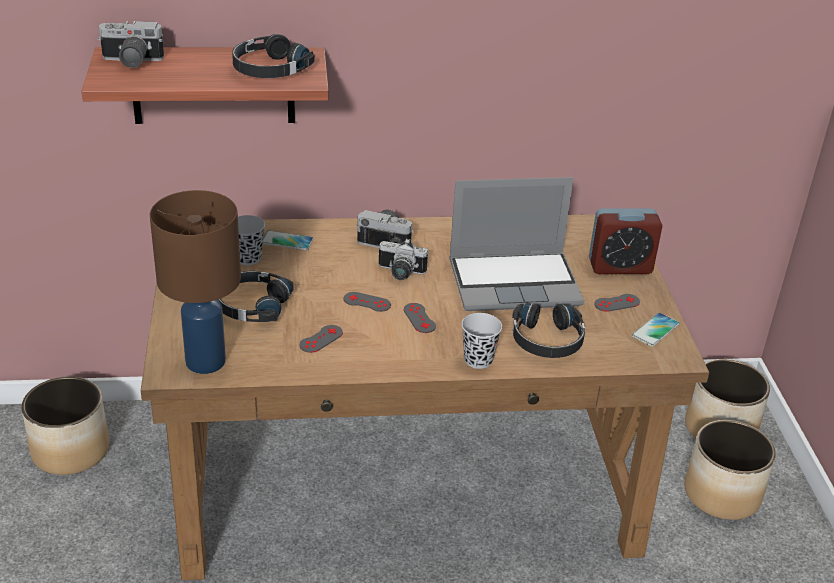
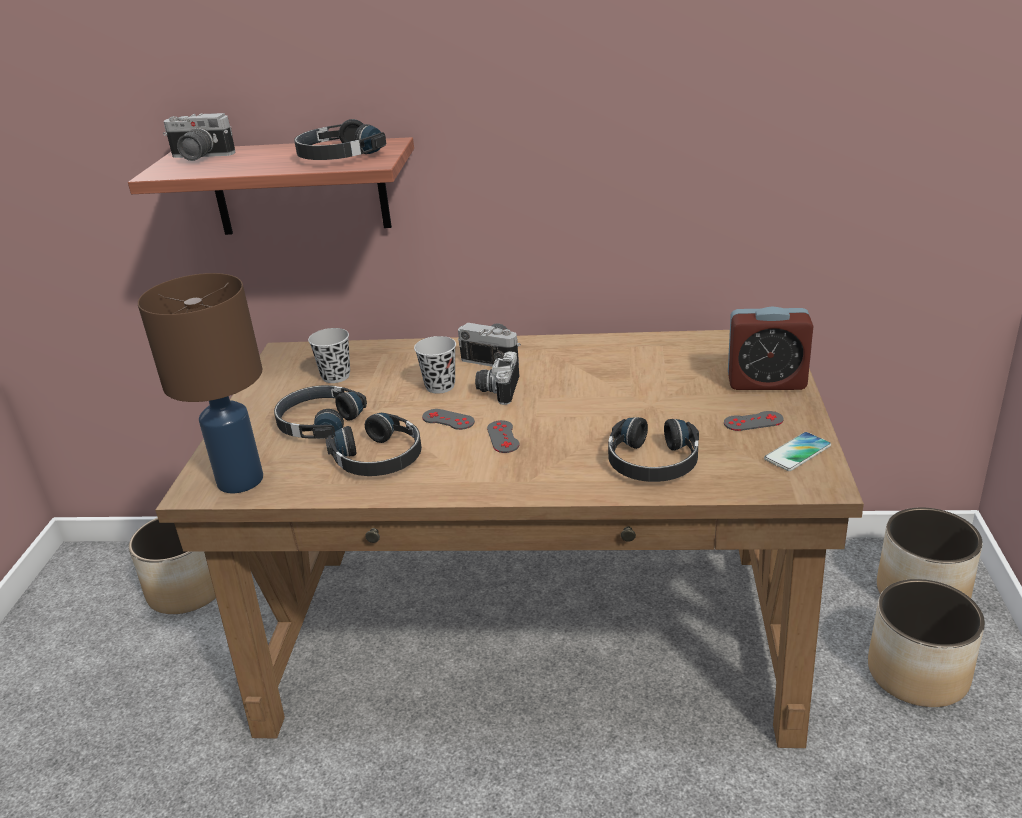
camera: 15 degrees right, 5 degrees down
(287, 241) = (385, 360): phone -> none
(321, 339) = (380, 458): grey game controller -> black headphones
(400, 273) = (497, 390): camera -> camera turned 75 degrees clockwise
(478, 360) = (558, 484): black cup -> black cup (440, 386)
(515, 282) = (631, 399): laptop -> none

